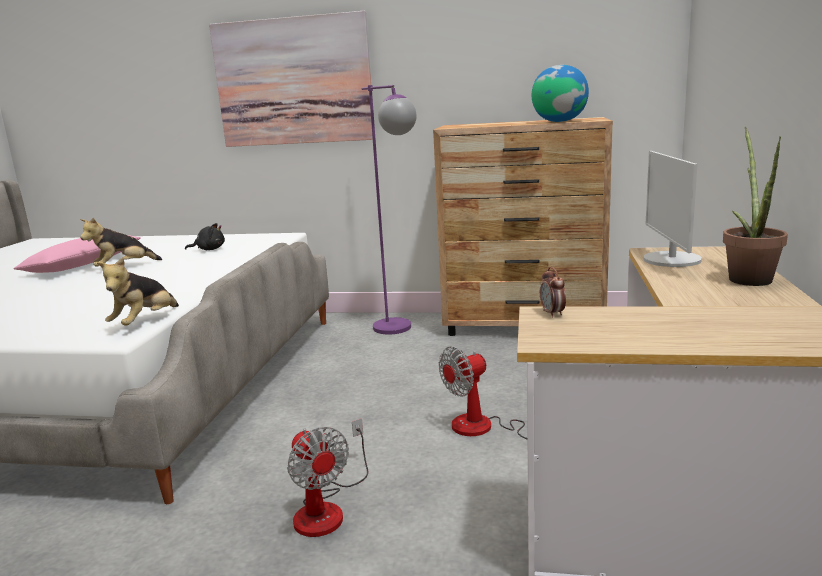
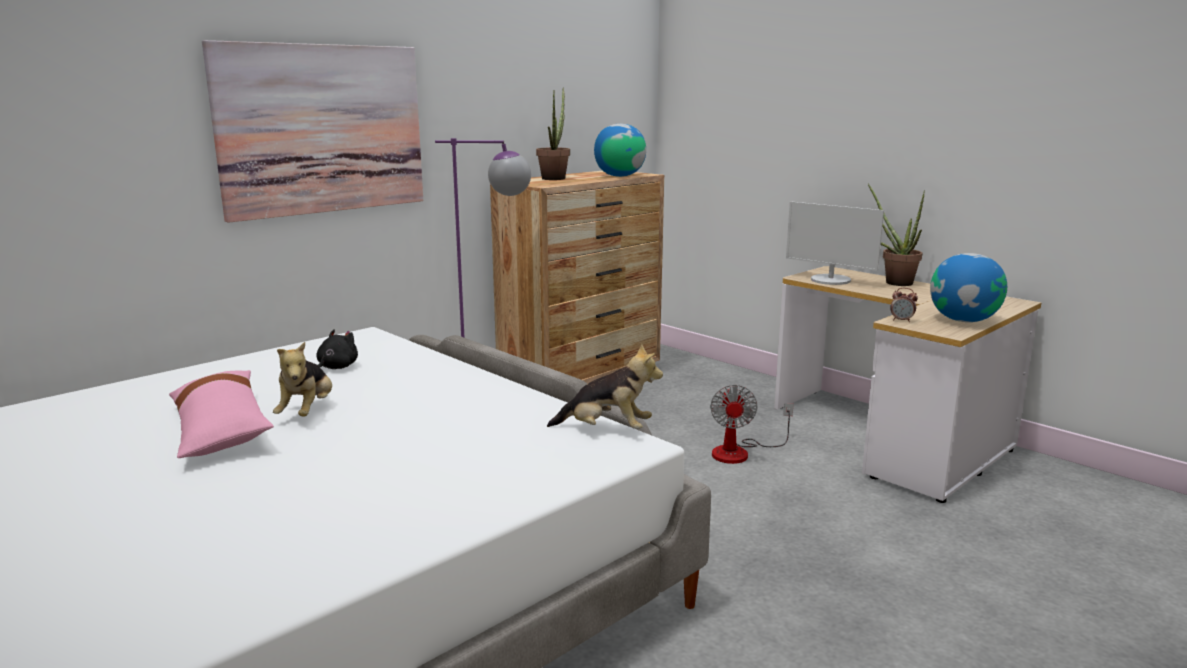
camera: 55 degrees left, 0 degrees up
(145, 322) = (606, 430): plush toy -> plush toy turned 45 degrees counterclockwise
(327, 509) = (787, 539): fan -> none
(499, 123) = (555, 178): none -> potted plant
(627, 336) = (963, 320): none -> globe

